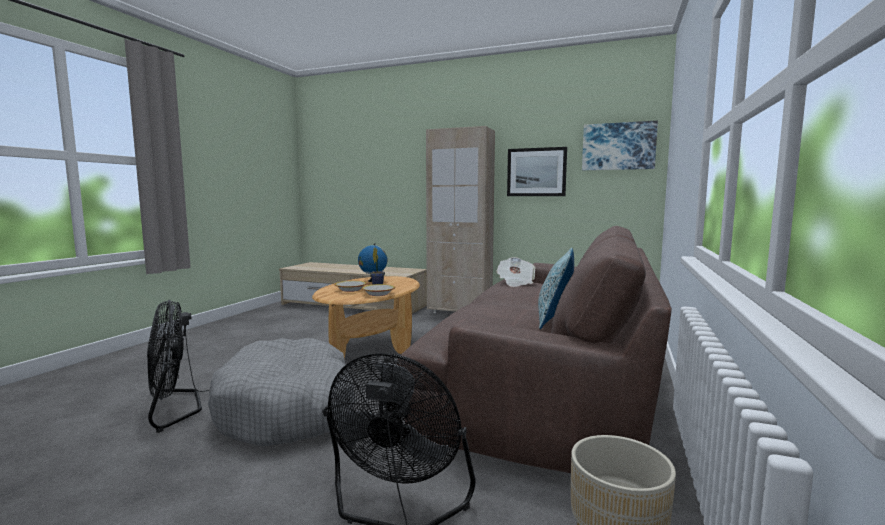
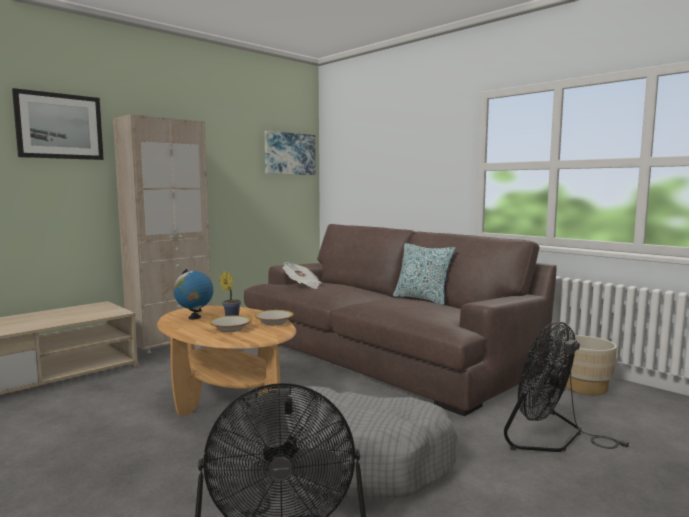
camera: 65 degrees left, 0 degrees up
(536, 172) = (227, 174): picture -> picture (59, 126)

